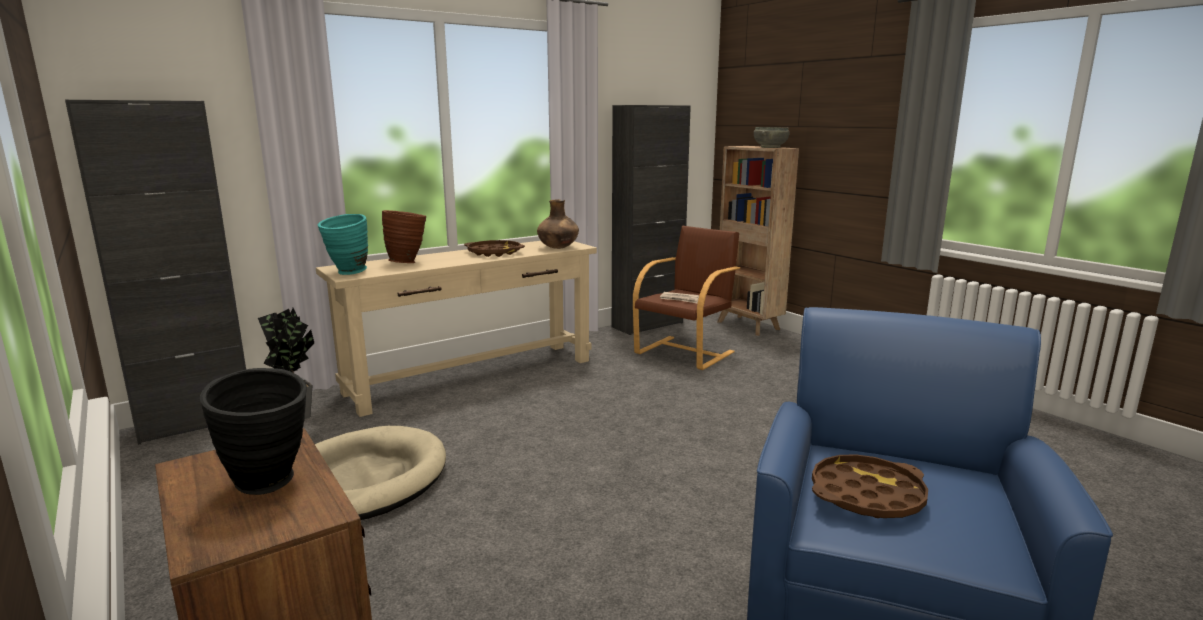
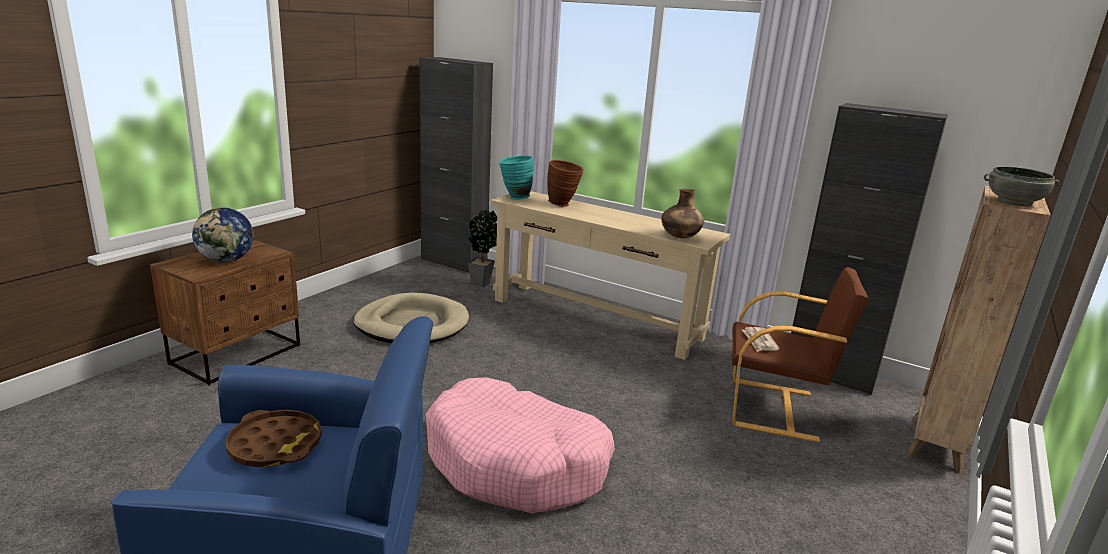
camera: 65 degrees right, 5 degrees up
(270, 486) = (226, 260): black vase -> globe
(494, 252) = (629, 221): brown tray -> none
(723, 466) = (516, 463): none -> pink dog bed

